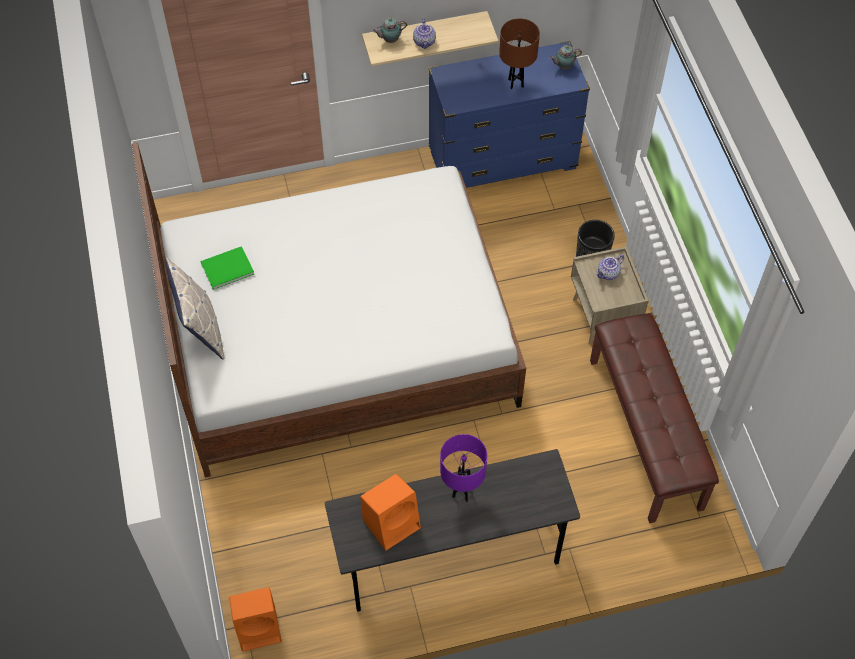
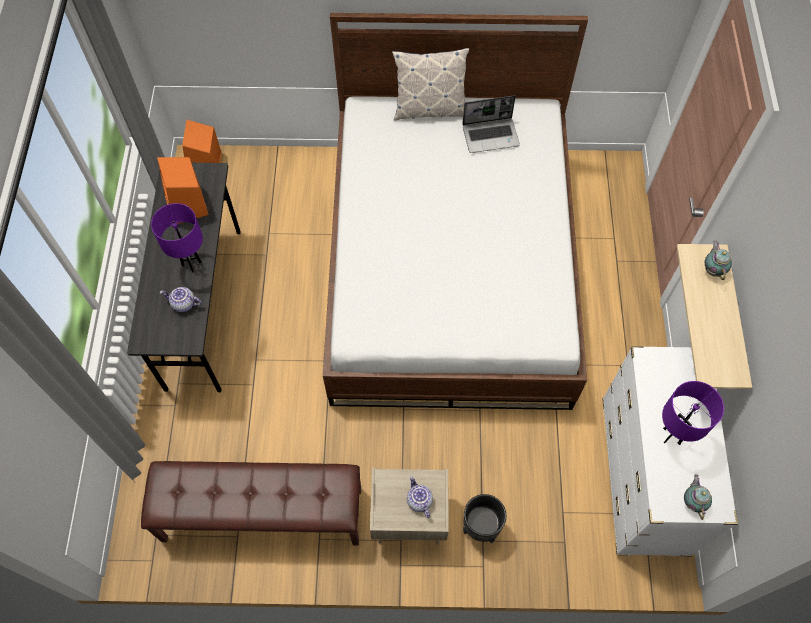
camera: 105 degrees right, 5 degrees up
(225, 268) = (491, 135): green book -> laptop
(425, 42) = (704, 305): teapot -> teapot (183, 304)
(503, 160) = (643, 477): blue dresser -> white dresser
(516, 83) = (672, 436): brown table lamp -> purple table lamp

